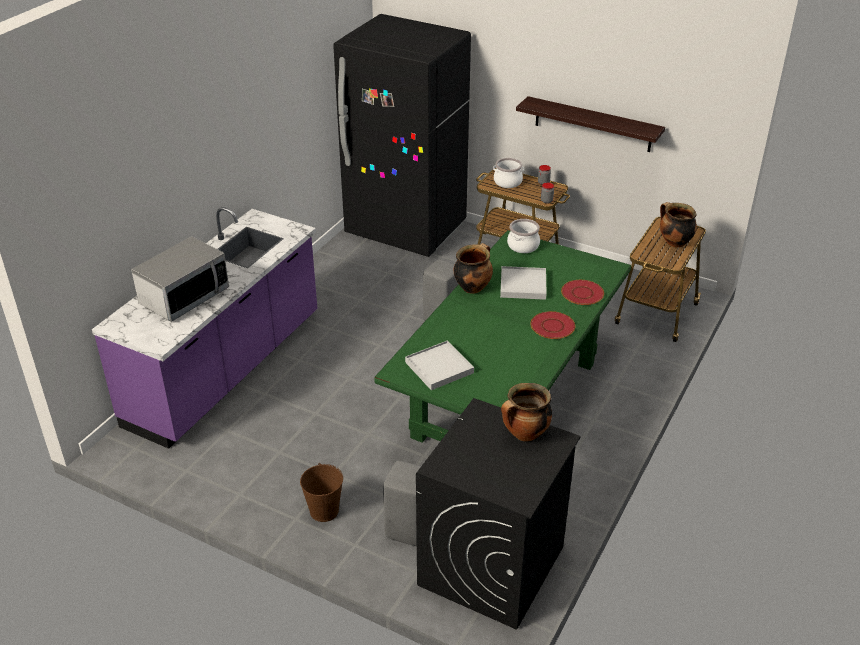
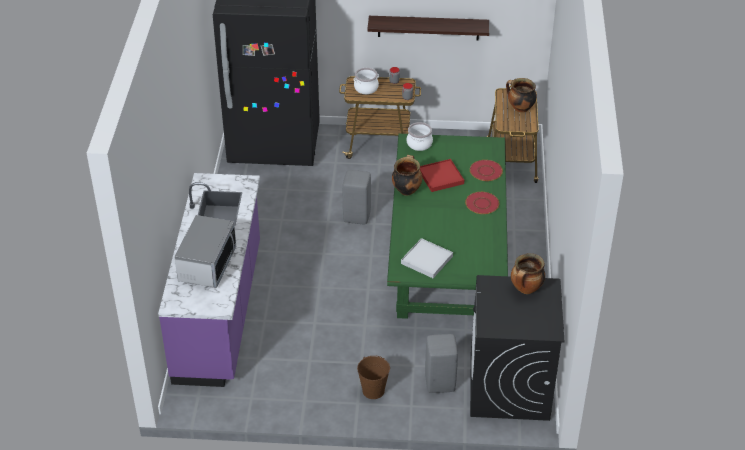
camera: 25 degrees left, 5 degrees up
(523, 285) = (441, 177): white tray -> red tray

